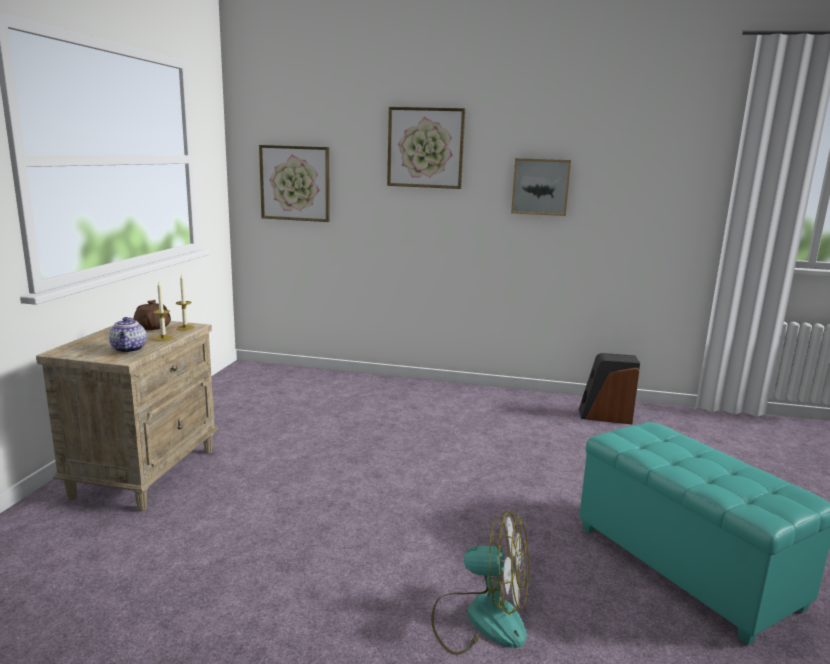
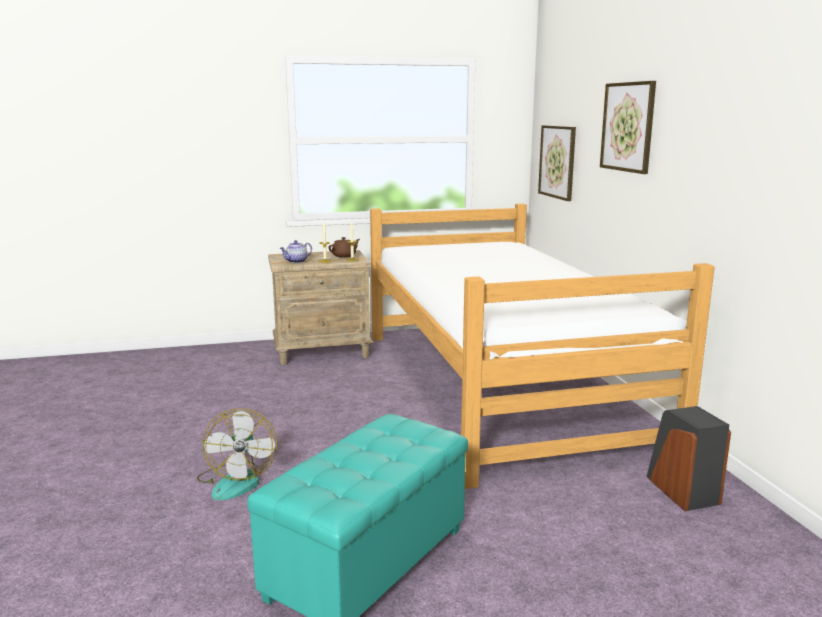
camera: 65 degrees right, 0 degrees up
(377, 414) = (499, 386): none -> bed
(540, 187) = (706, 176): picture -> none

